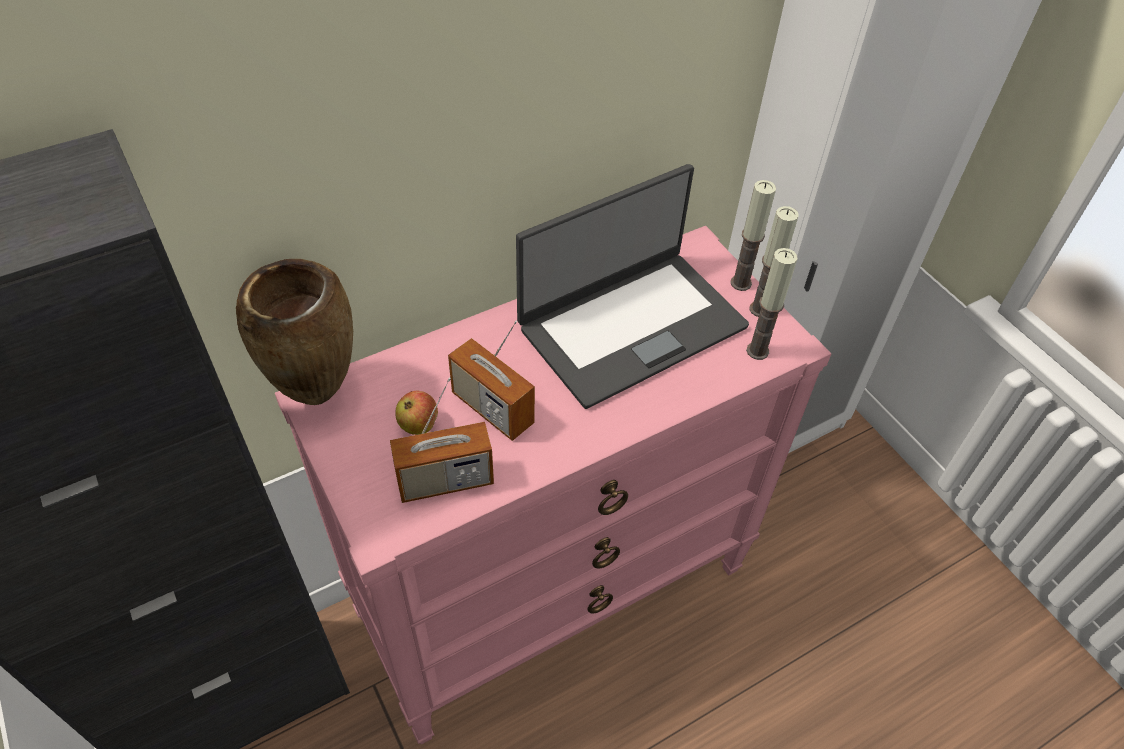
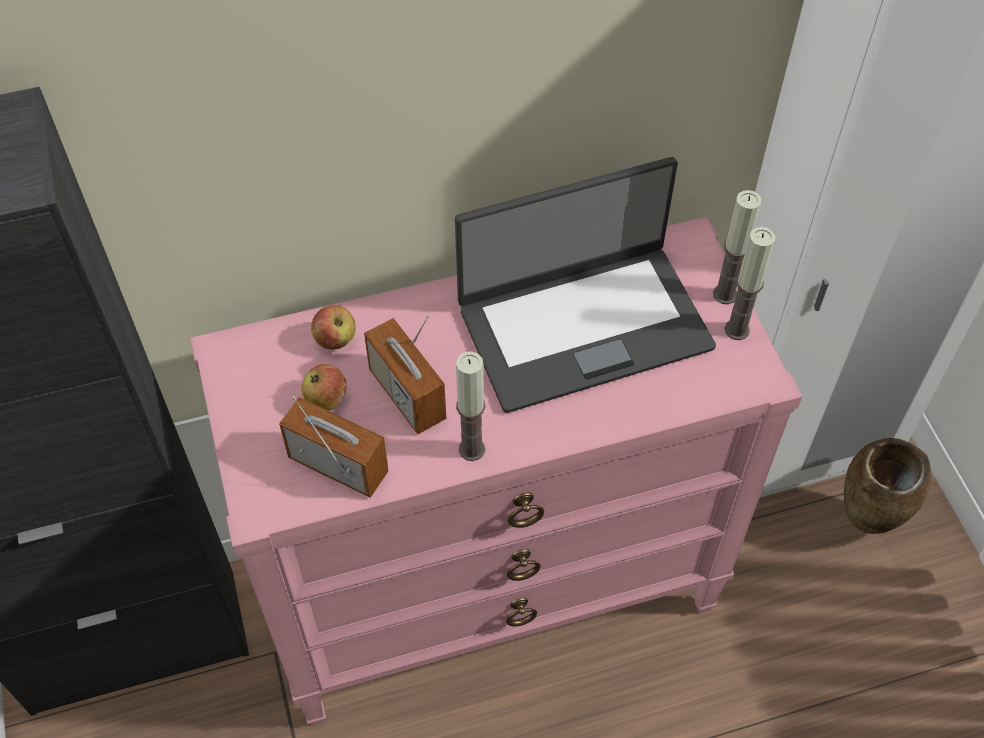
camera: 15 degrees right, 5 degrees up
(318, 397) = (231, 350): brown vase -> brown vase (865, 524)
(413, 372) = (335, 339): none -> apple
(445, 481) = (338, 465): radio -> radio turned 150 degrees counterclockwise
(757, 351) = (717, 379): candle -> candle (471, 449)

